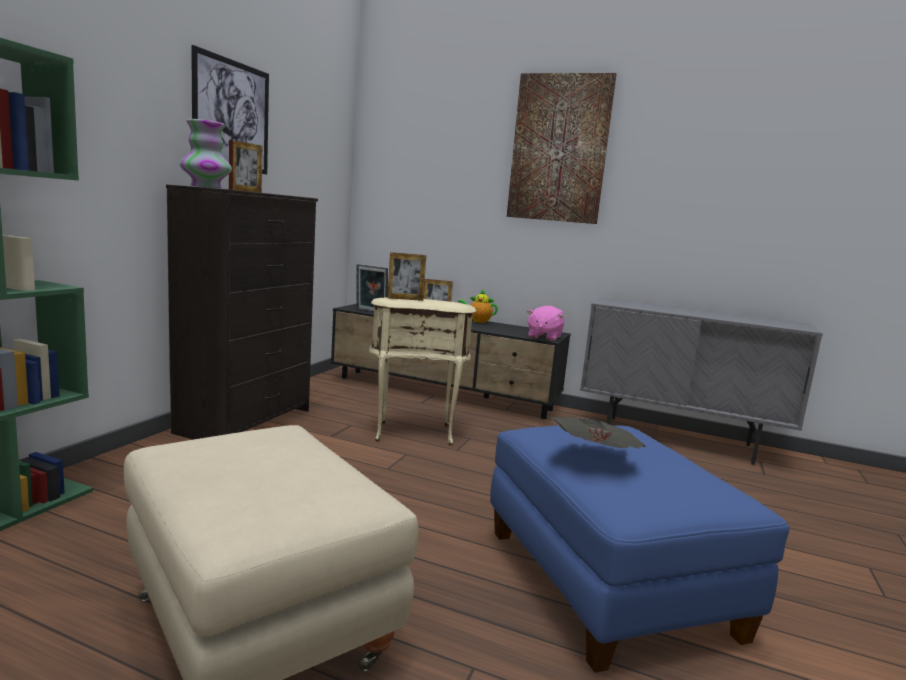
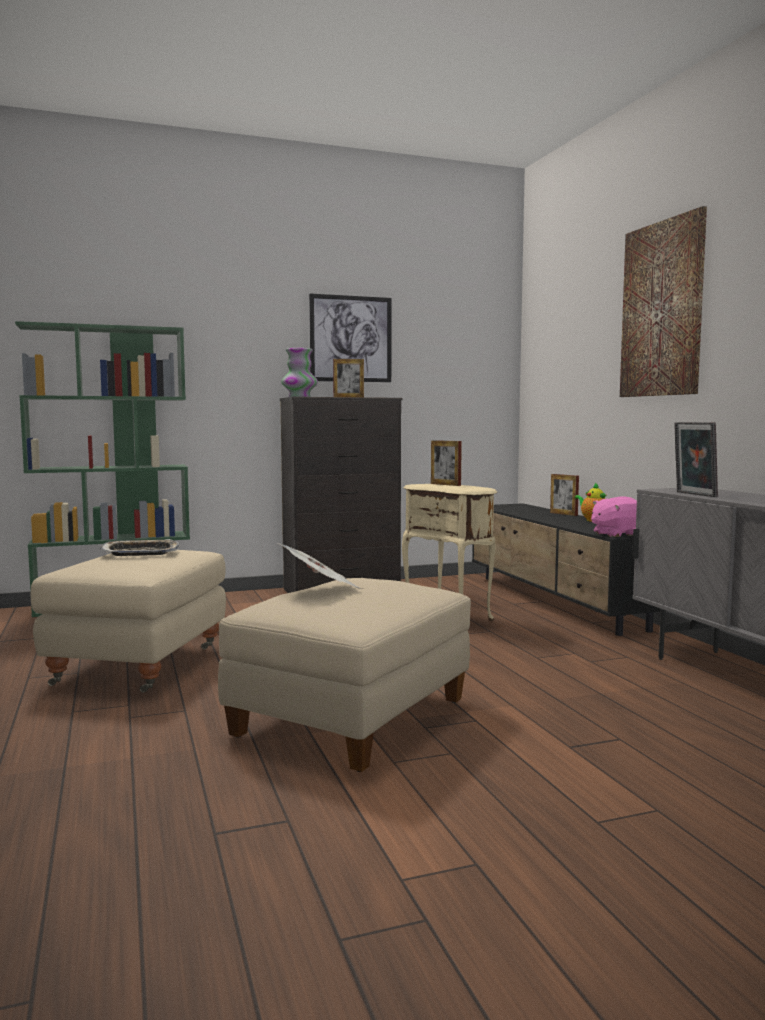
camera: 50 degrees right, 5 degrees down
(239, 456) = (140, 553): none -> tray
(370, 311) = (499, 508): picture frame -> picture frame (693, 494)
(605, 584) = (351, 718): blue ottoman -> beige ottoman

